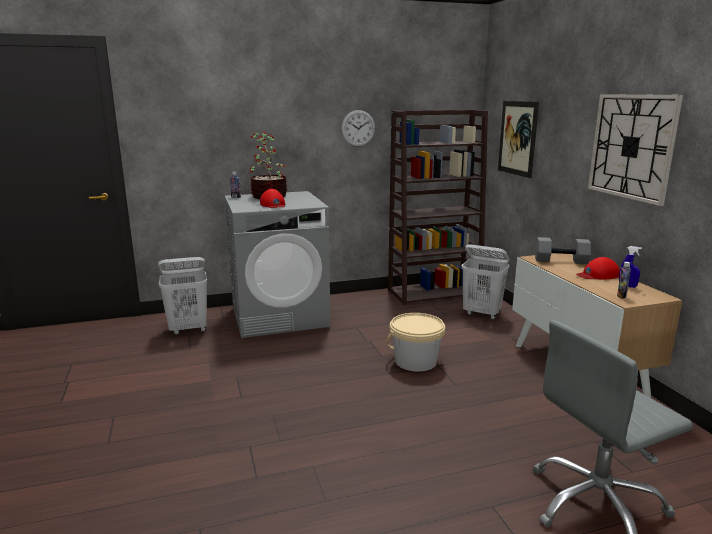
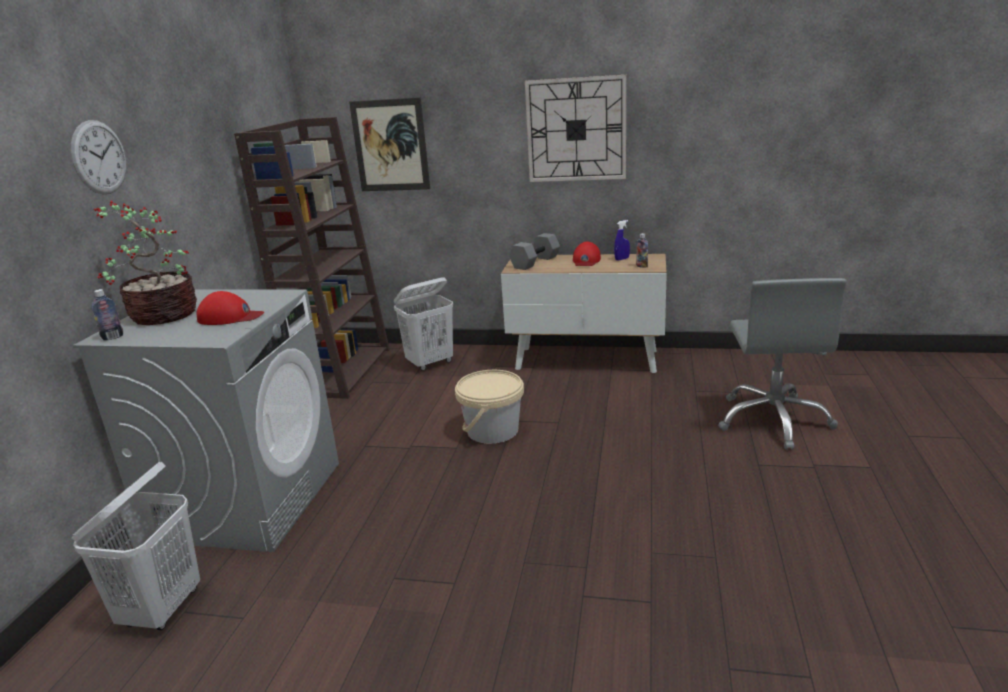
camera: 60 degrees left, 5 degrees up
(358, 128) = (203, 169): wall clock -> wall clock (99, 157)

